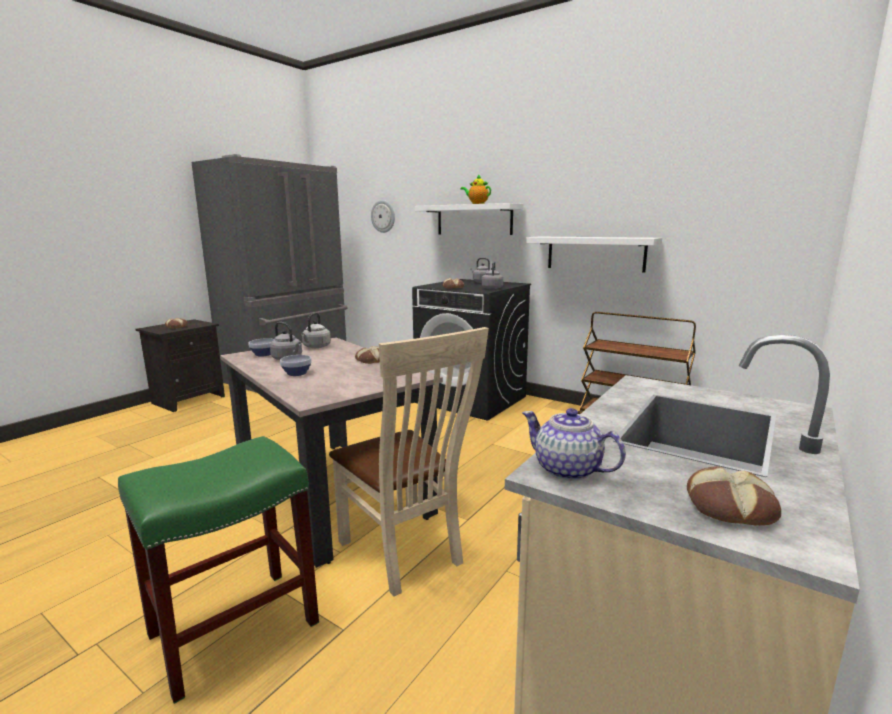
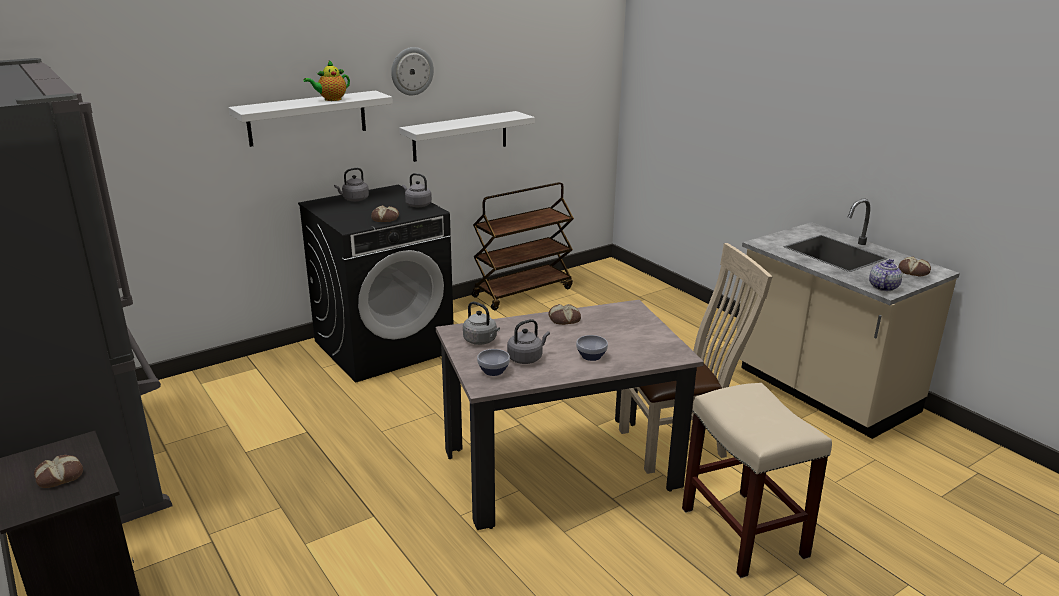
camera: 70 degrees left, 10 degrees up
(233, 630) = (745, 533): green stool -> beige stool
(383, 216) = (124, 133): wall clock -> wall clock (411, 71)
(568, 470) = (883, 287): teapot -> teapot turned 150 degrees clockwise

